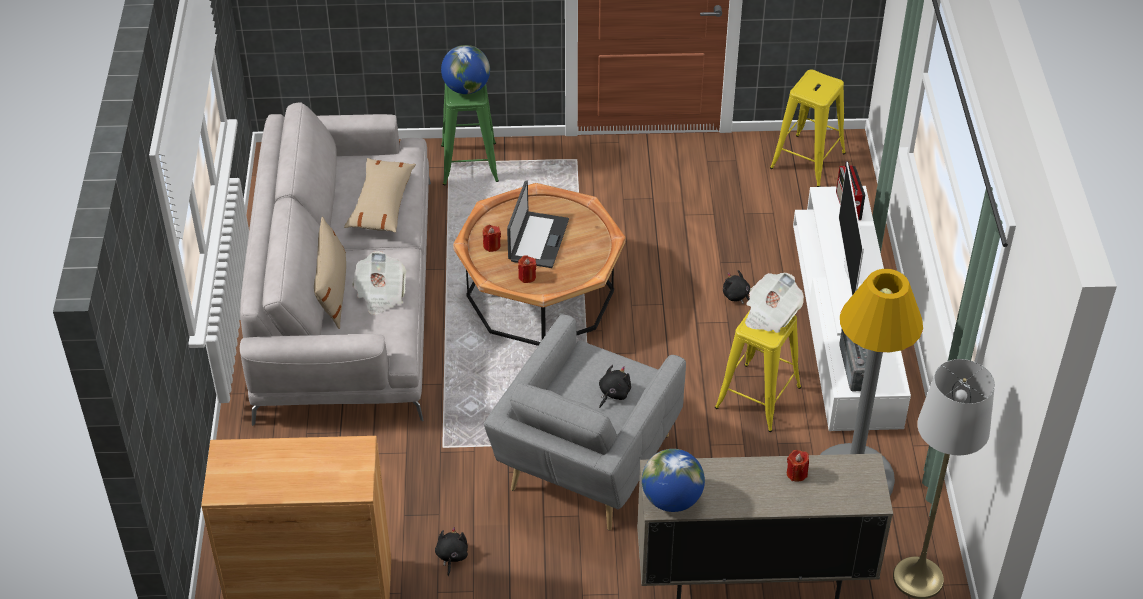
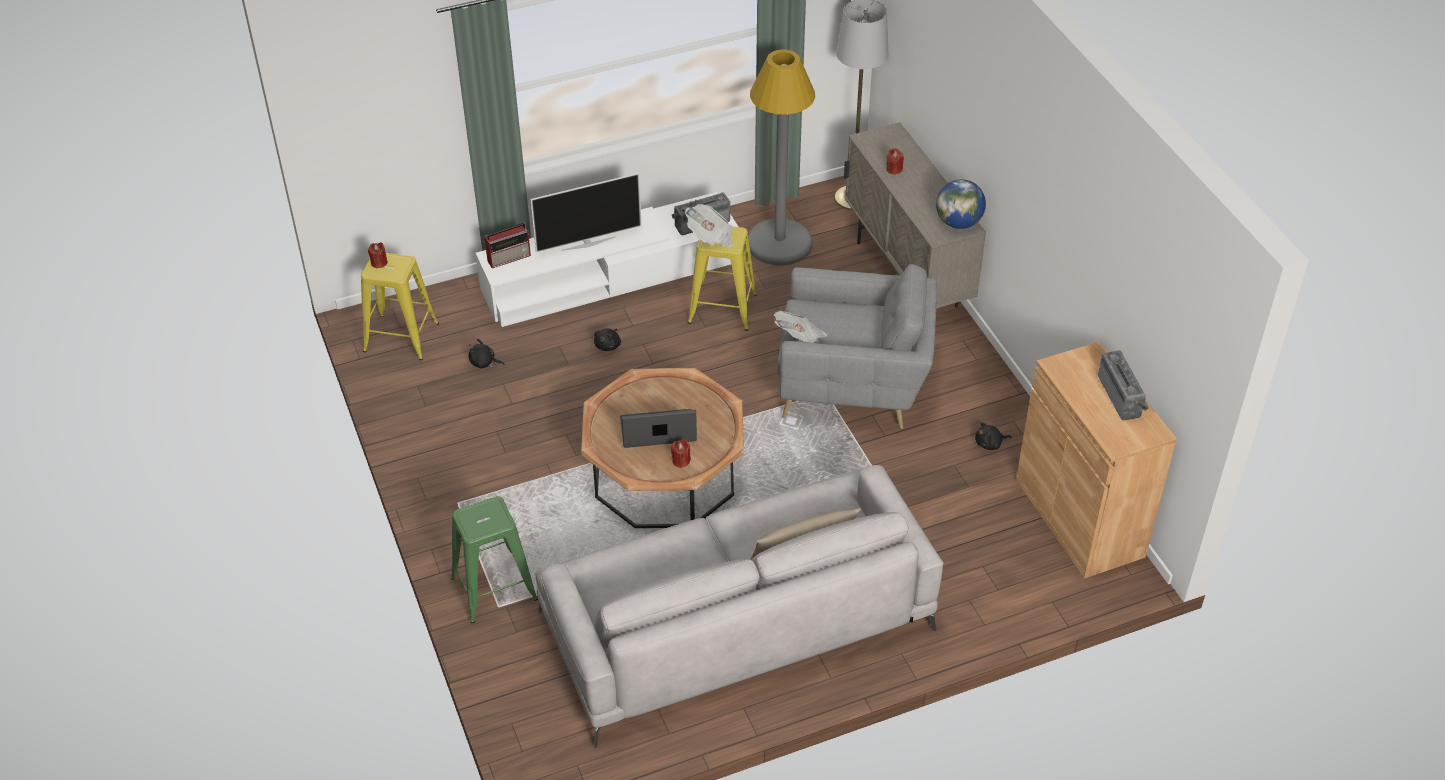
camera: 110 degrees left, 0 degrees up
(283, 485) = (1122, 396): none -> radio
(380, 294) = (791, 514): newspaper -> newspaper (800, 337)
(382, 203) = (664, 557): beige pillow -> none
(466, 88) = (482, 518): globe -> none
(527, 277) = (710, 424): red candle -> red candle (379, 263)
(613, 393) = (835, 318): black plush toy -> black plush toy (484, 363)

